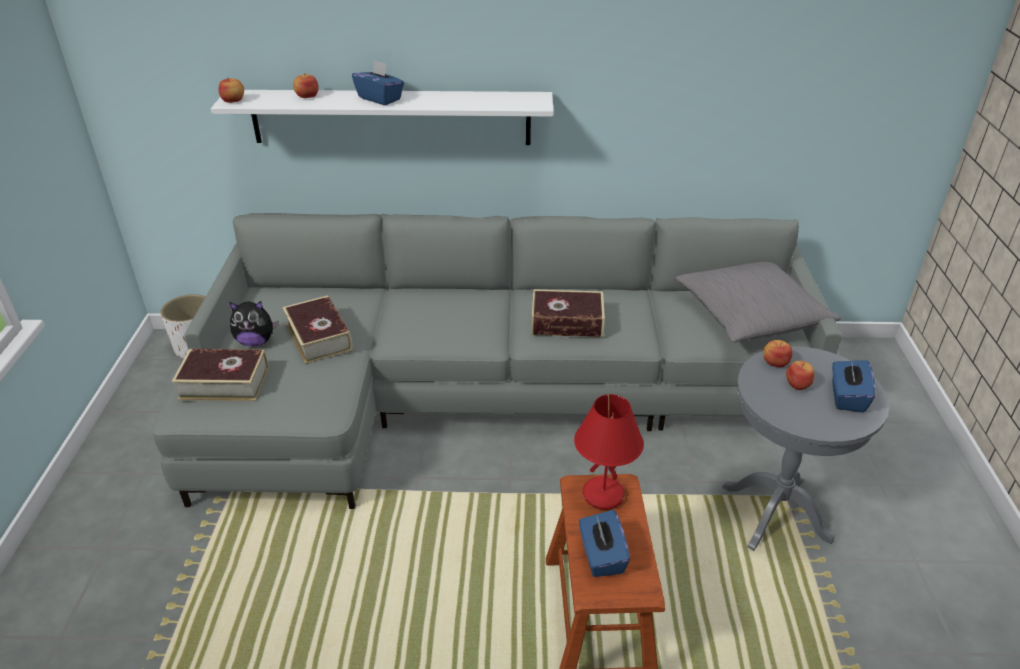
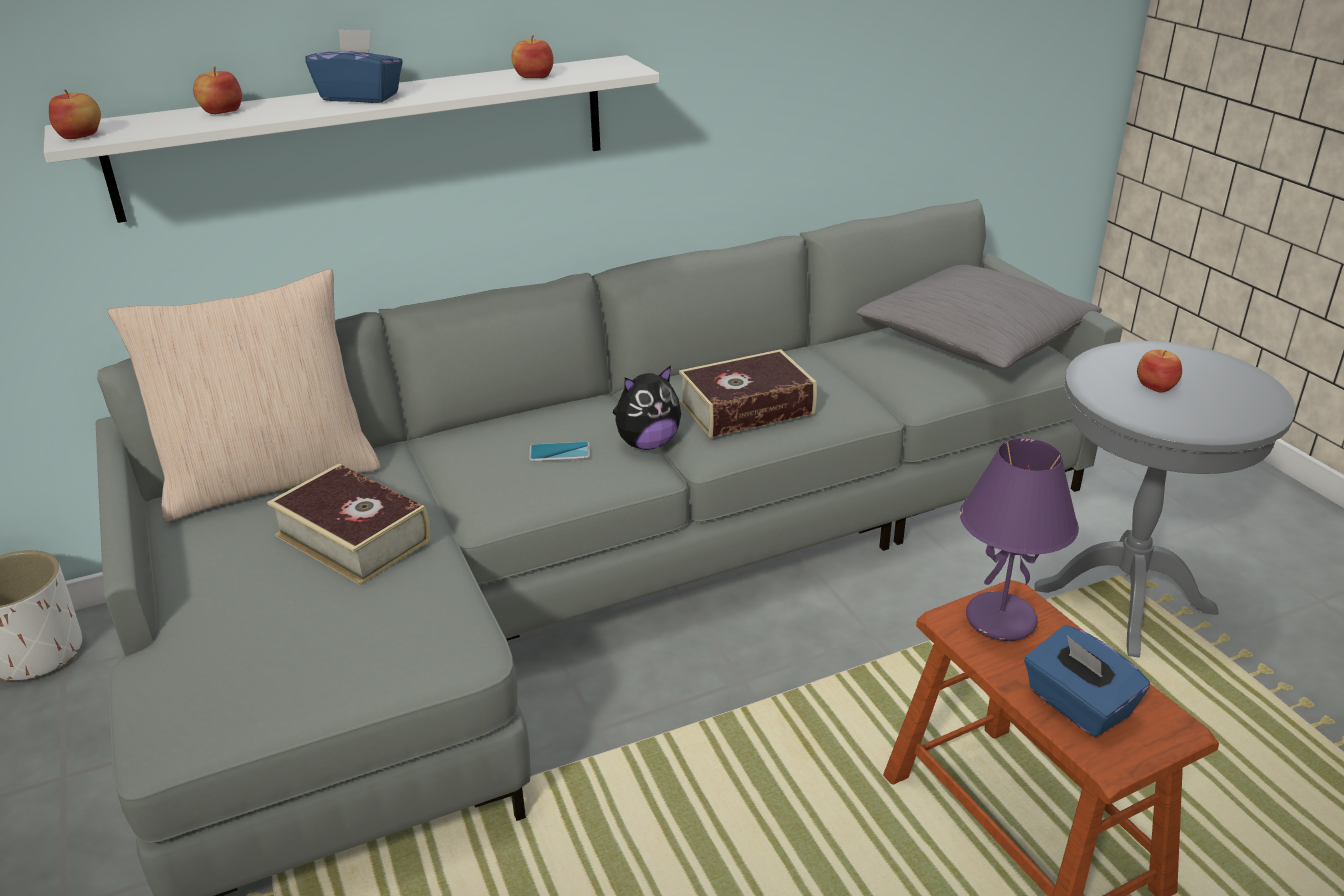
camera: 25 degrees left, 5 degrees down
(224, 383) = (226, 661): book -> none
(256, 341) = (237, 577): plush toy -> plush toy (647, 443)
(305, 292) = (270, 477): none -> beige pillow
(447, 319) = (559, 452): none -> phone
(604, 494) = (1001, 619): red table lamp -> purple table lamp
(775, 362) = (1102, 369): apple -> apple (533, 77)
(846, 397) = (1224, 384): blue tissue box -> none

